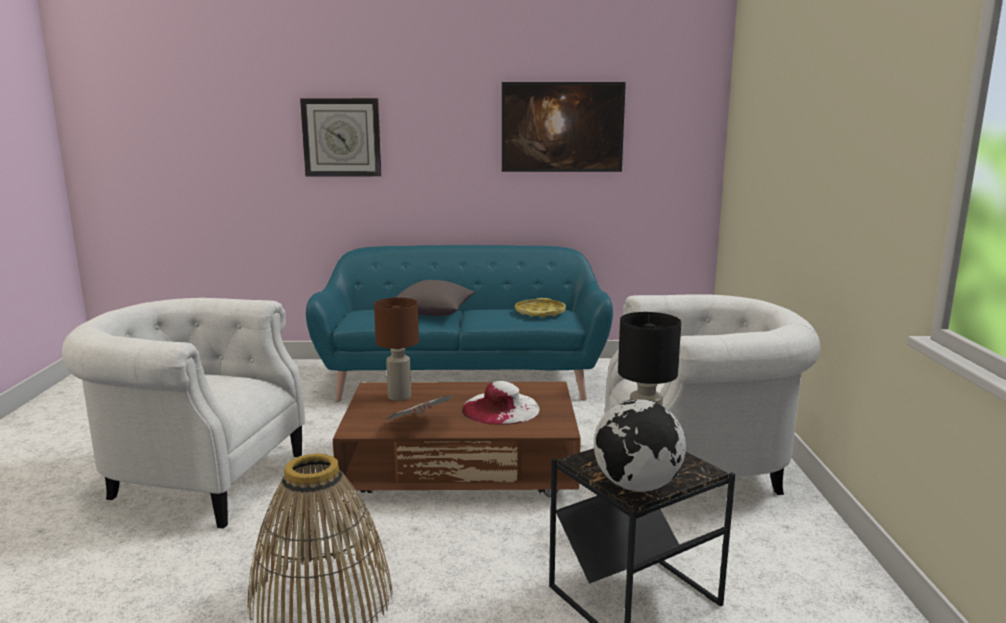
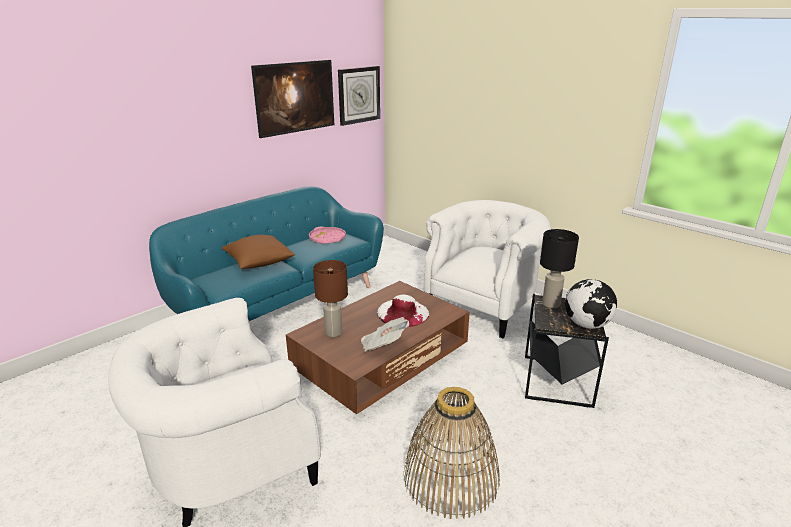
camera: 45 degrees left, 10 degrees up
(341, 137) = (123, 129): wall clock -> wall clock (359, 95)
(432, 313) = (259, 262): grey pillow -> brown pillow
(540, 313) = (327, 238): yellow tray -> pink tray

